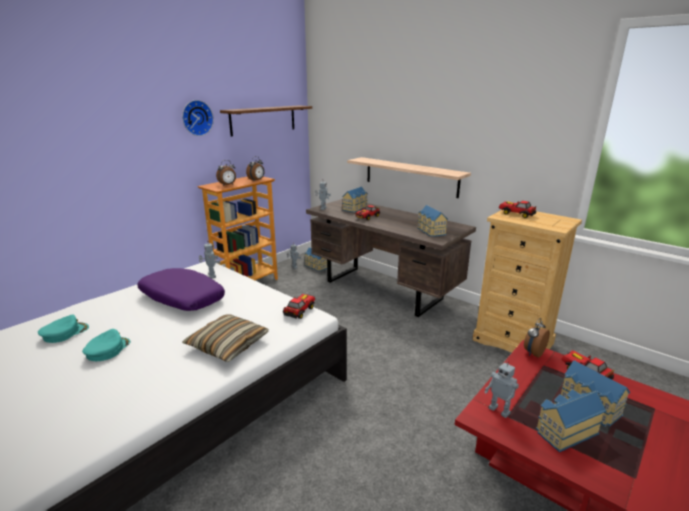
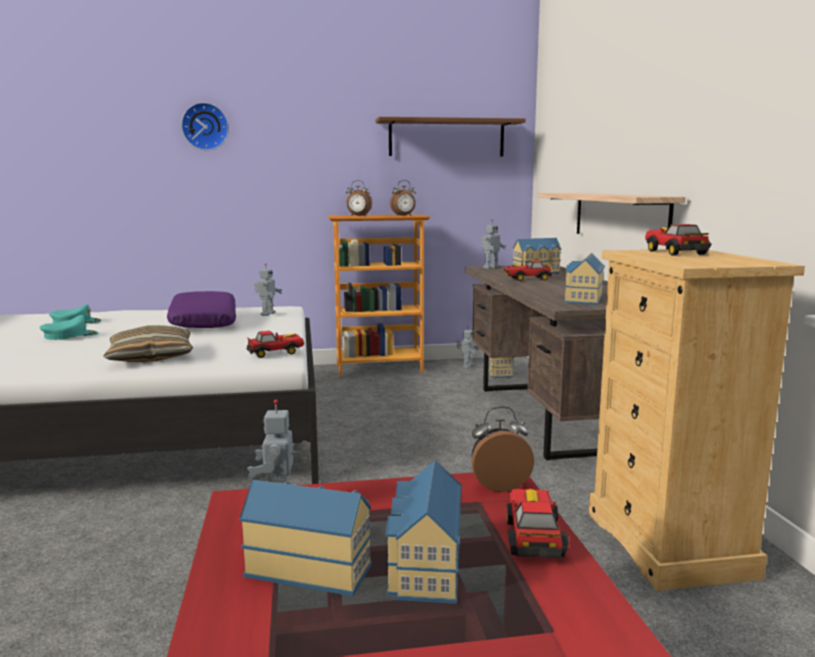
camera: 40 degrees right, 10 degrees down
(196, 118) = (339, 127): wall clock -> wall clock (205, 126)

